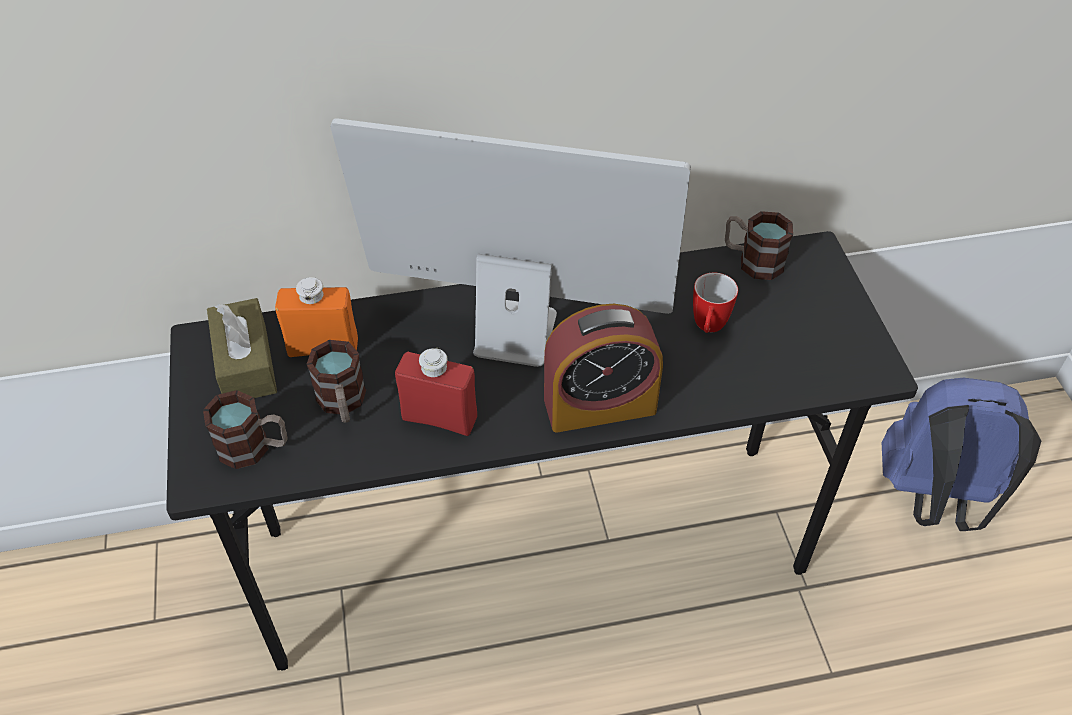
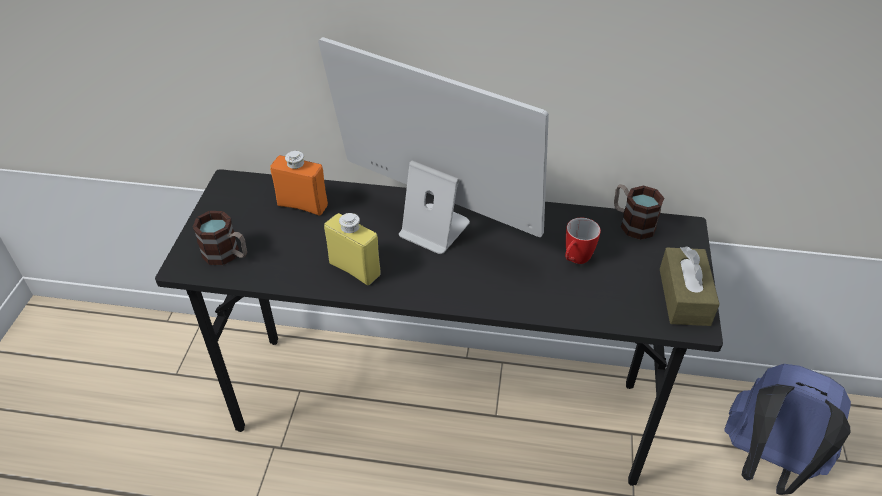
camera: 20 degrees right, 5 degrees down
(246, 363) = (249, 203): brown tissue box -> brown tissue box (684, 296)
(342, 404) = (296, 243): mug -> none
(439, 418) = (355, 269): red bottle -> yellow bottle
(599, 405) = (469, 291): alarm clock -> none

